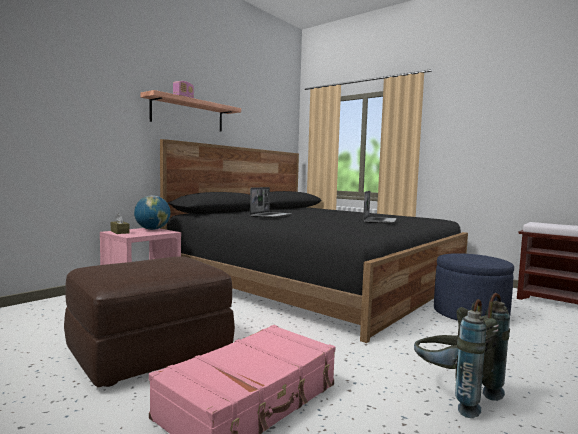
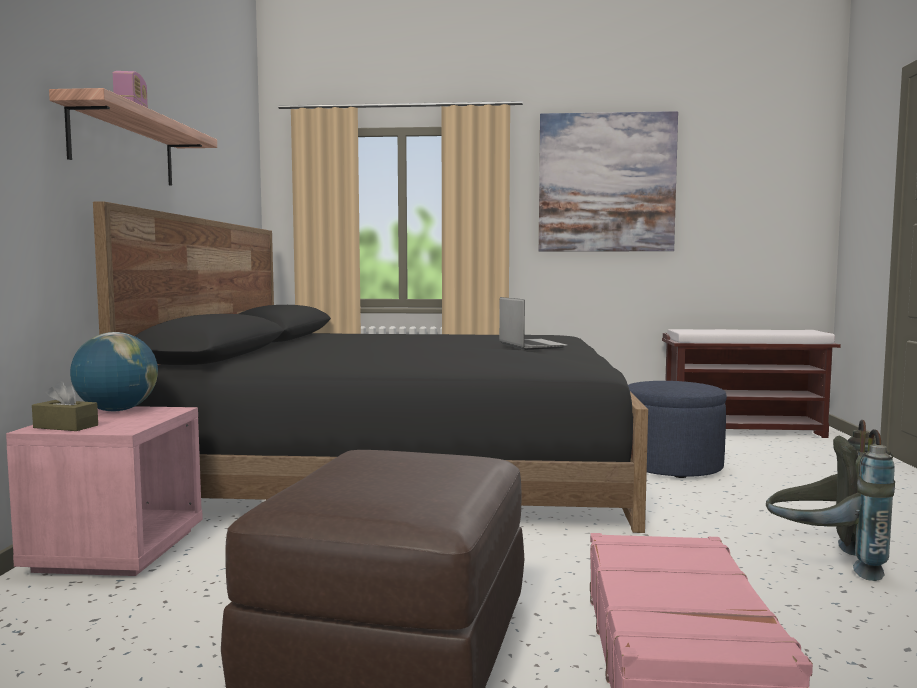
camera: 35 degrees left, 0 degrees up
(270, 216) = (353, 354): laptop -> none
(490, 118) = (606, 183): none -> picture

